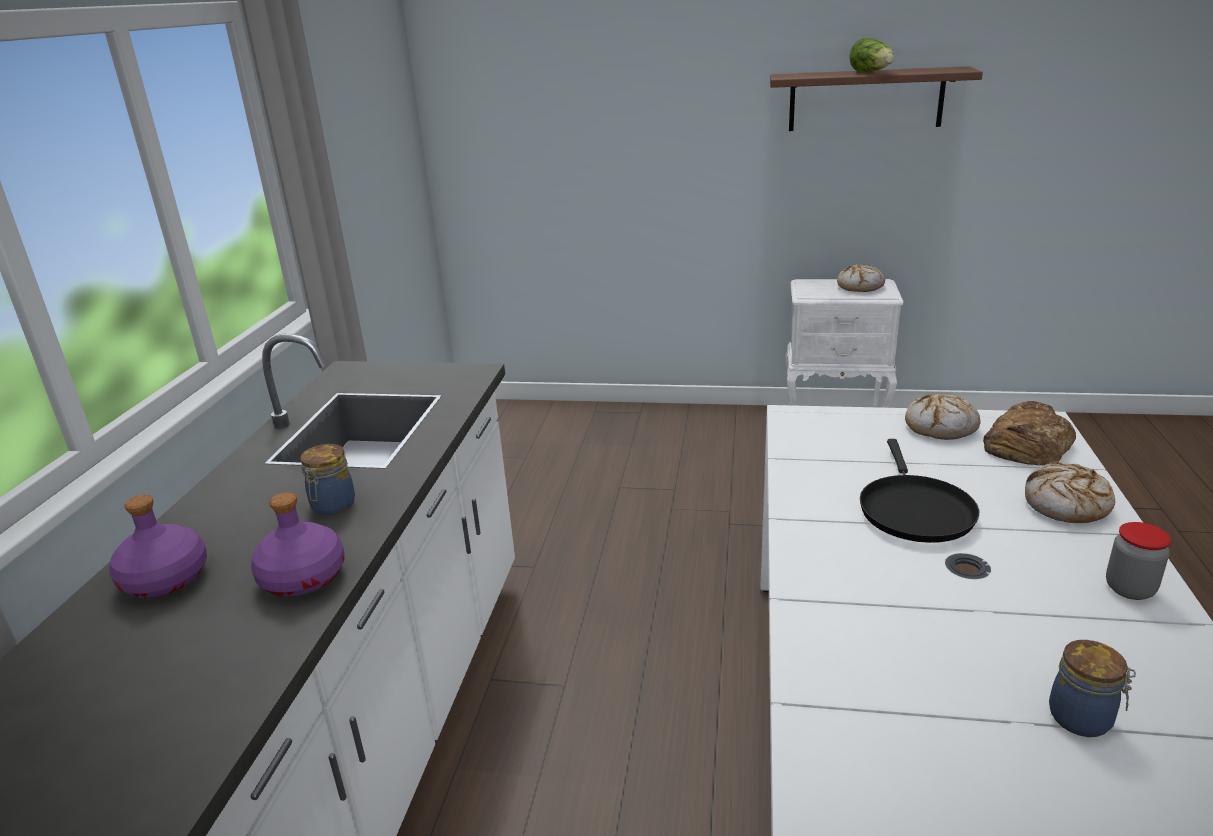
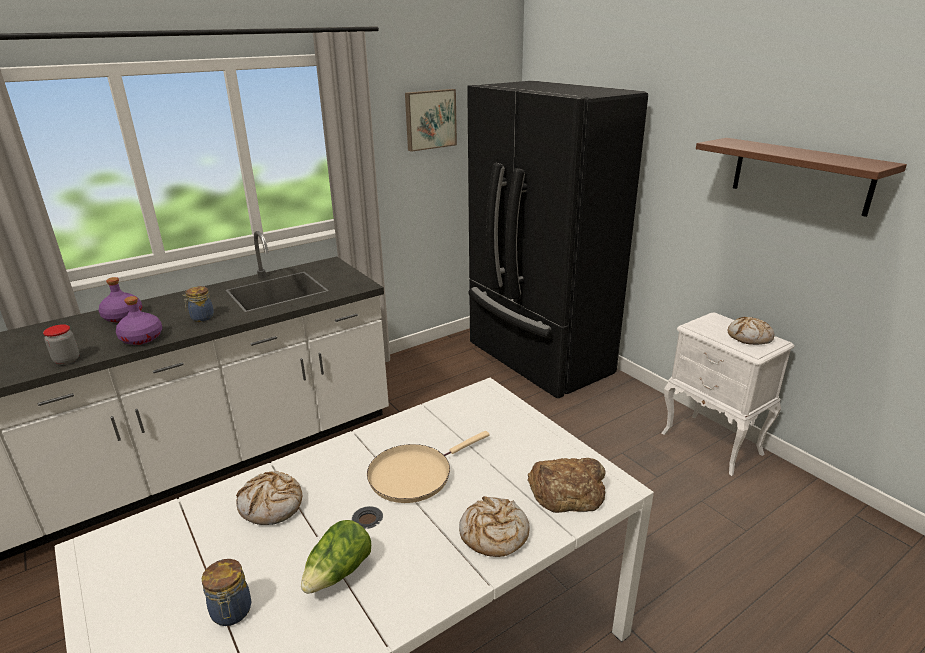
camera: 45 degrees right, 0 degrees up
(349, 113) = (430, 119): none -> picture
(565, 432) = (535, 358): none -> black fridge
(872, 73) = (787, 152): lettuce -> lettuce (339, 573)
(913, 510) = (414, 474): black frying pan -> beige frying pan
(941, 426) = (546, 446): bread -> bread (272, 505)
(1129, 589) = (402, 595): jar -> jar (67, 360)

